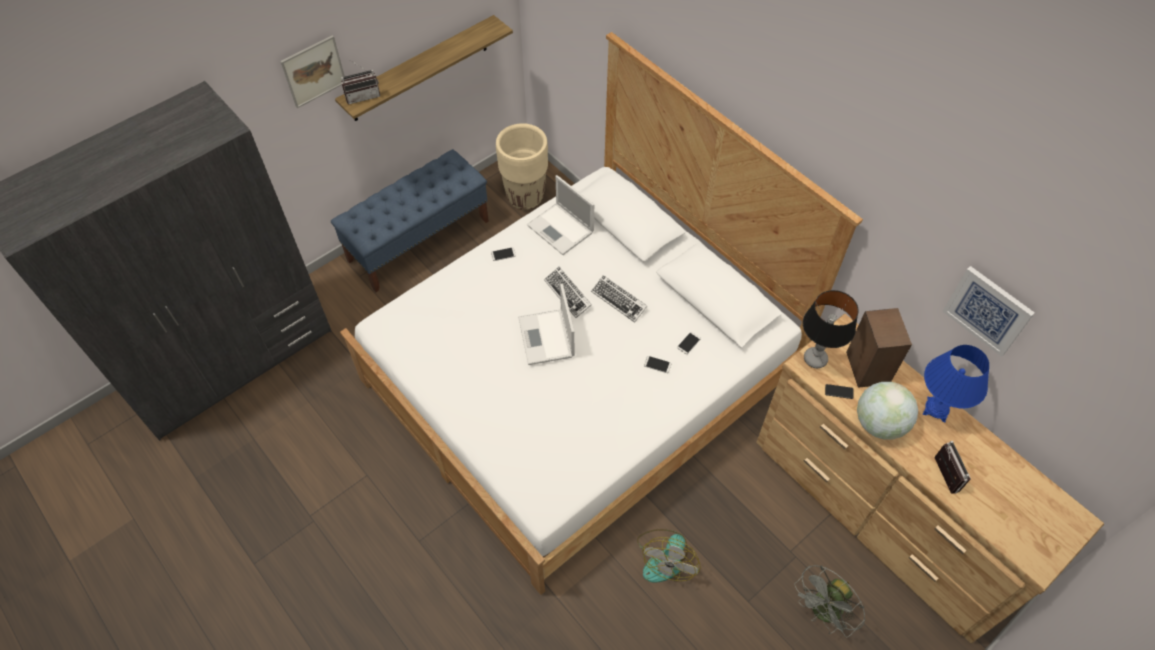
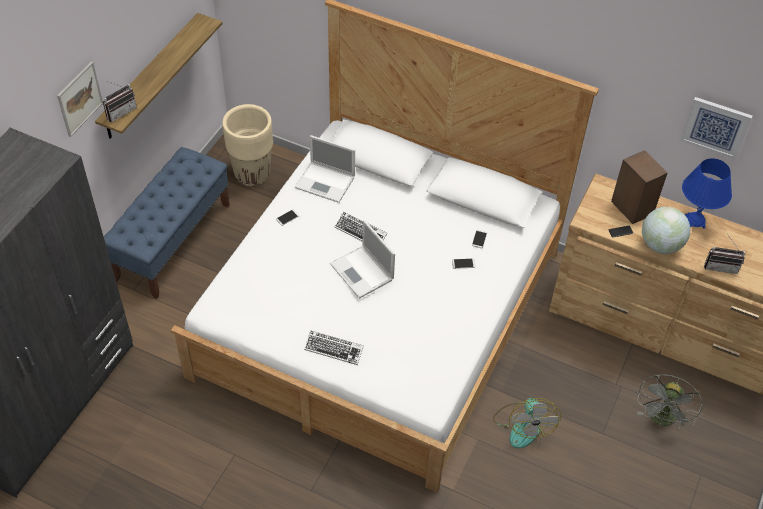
camera: 25 degrees left, 5 degrees down
(619, 300) = (405, 224): keyboard -> keyboard (334, 349)
(815, 359) = (591, 213): table lamp -> none
(941, 475) = (721, 266): radio -> radio turned 135 degrees clockwise

